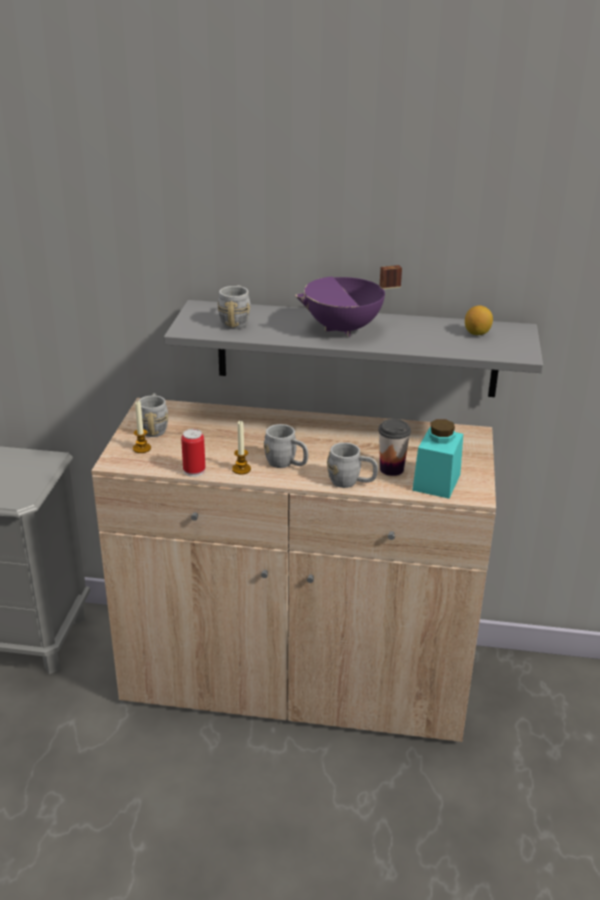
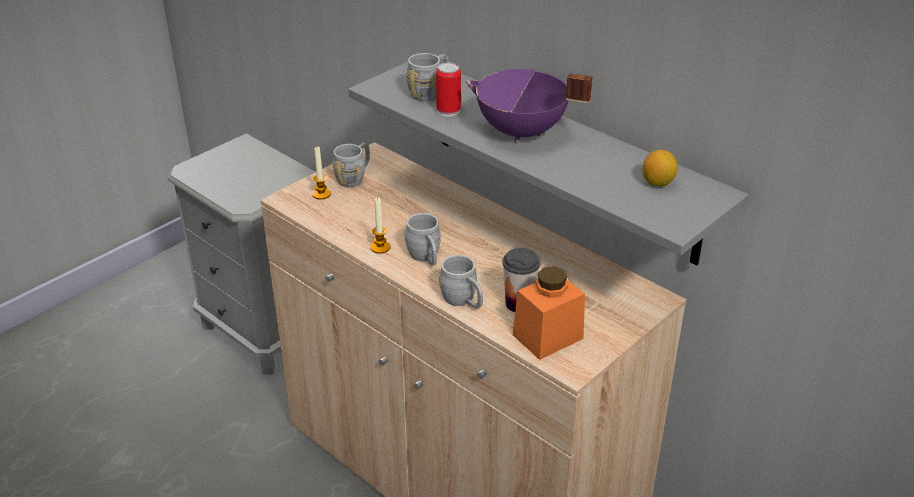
camera: 35 degrees right, 5 degrees up
(194, 471) = (339, 233): can -> can (448, 111)
(436, 482) = (548, 337): turquoise jar -> orange jar

